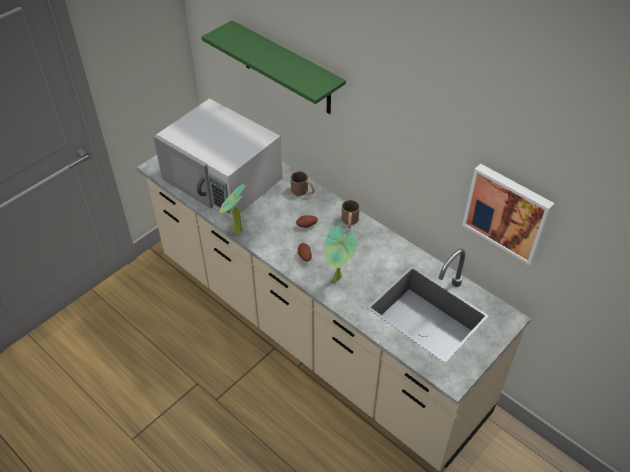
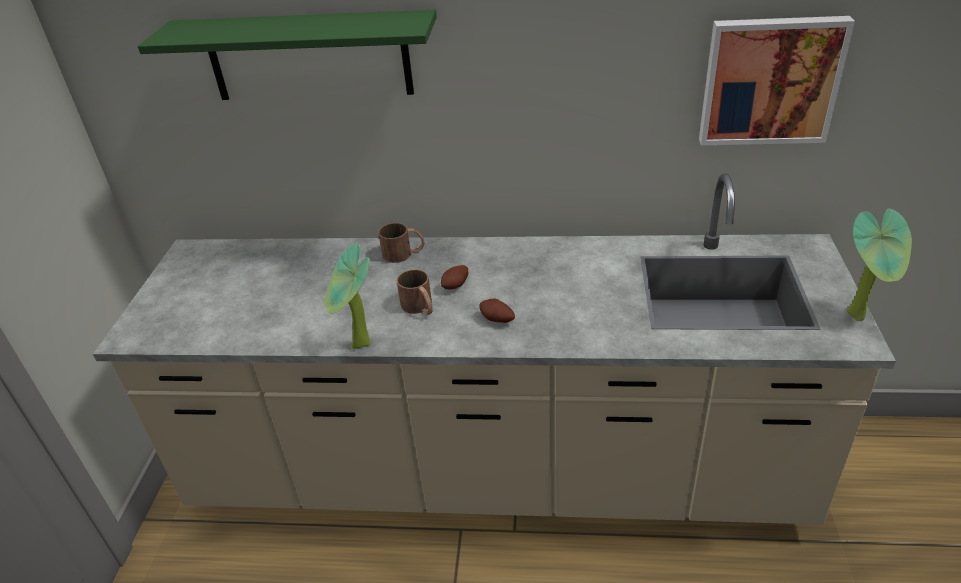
camera: 35 degrees left, 10 degrees down
(223, 179) = (266, 296): white microwave -> none
(338, 279) = (574, 320): potted plant -> potted plant (860, 316)
(349, 222) = (506, 253): brown mug -> brown mug (420, 307)

